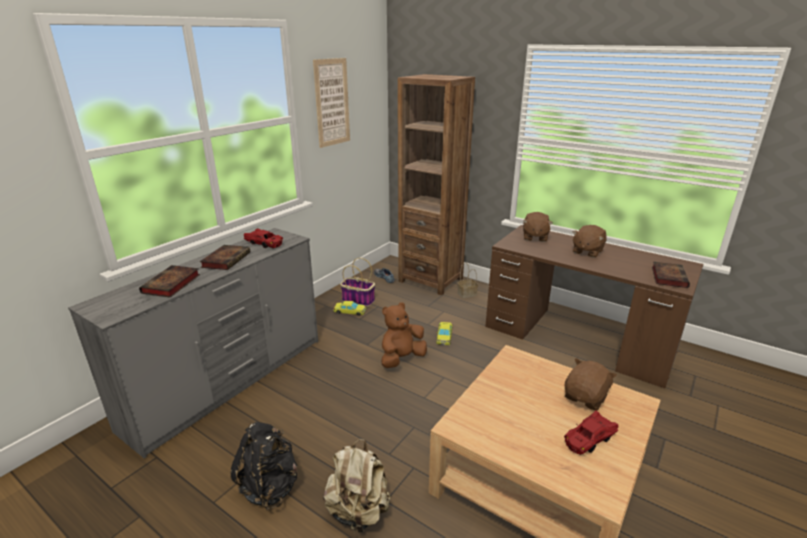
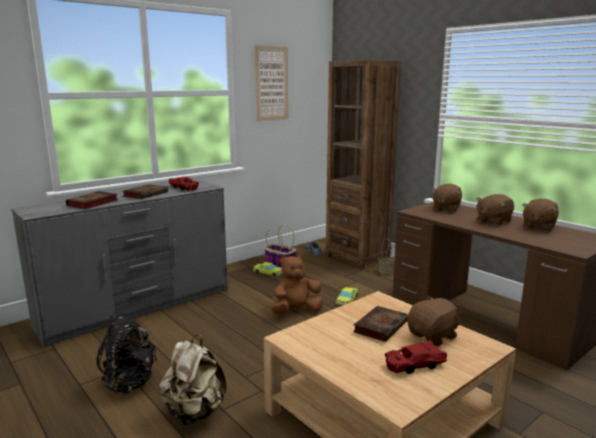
camera: 15 degrees right, 10 degrees down
(629, 255) = (538, 227): none -> brown plush toy
(668, 277) = (569, 244): book -> book (381, 326)

